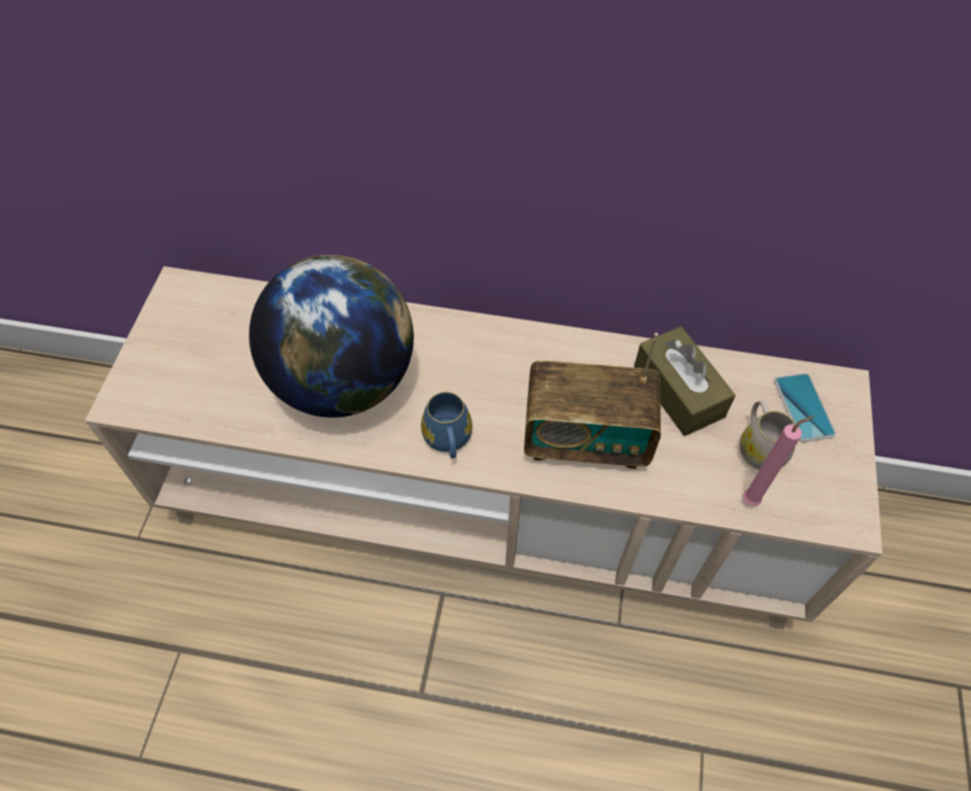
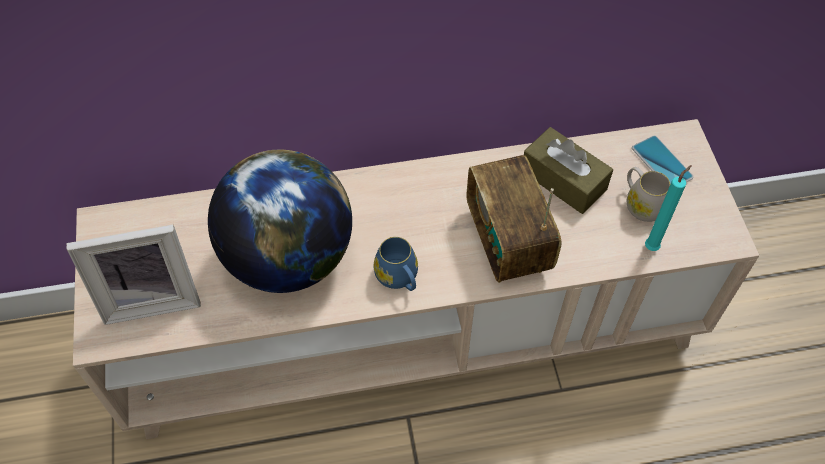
camera: 20 degrees left, 0 degrees up
(190, 377) = (151, 297): none -> picture frame
(585, 439) = (508, 241): radio -> radio turned 90 degrees clockwise
(753, 500) = (653, 246): pink candle -> turquoise candle

